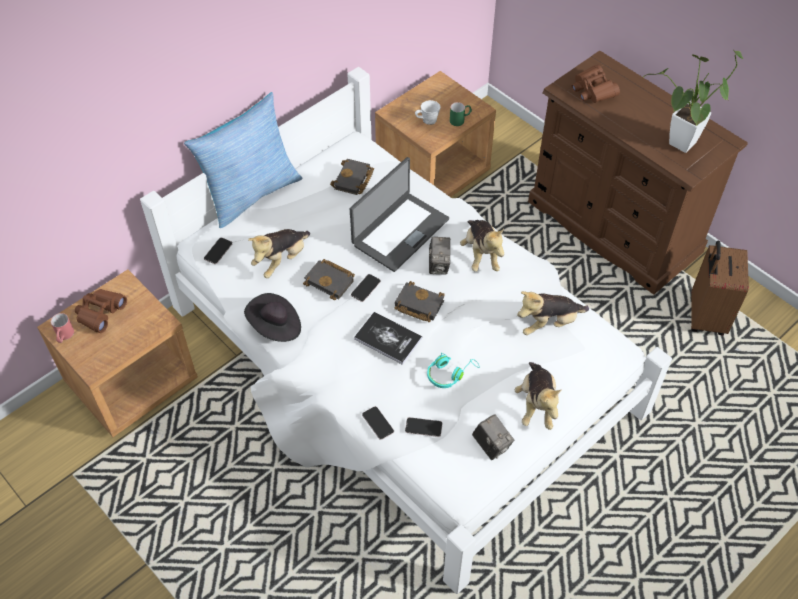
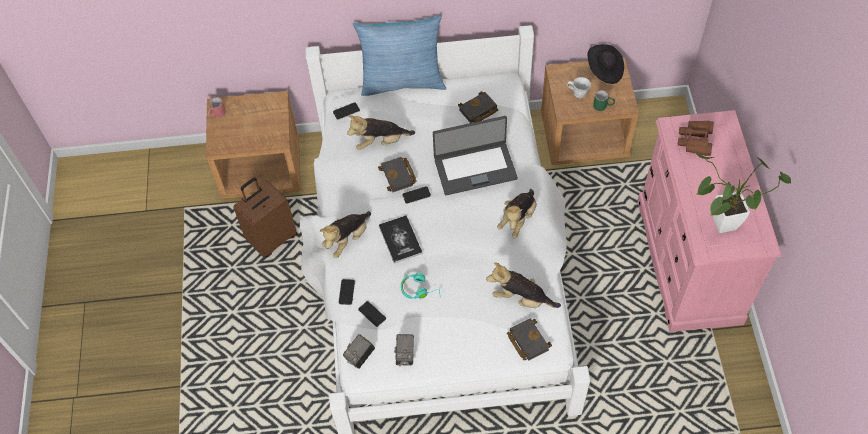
camera: 40 degrees right, 5 degrees up
(100, 313) = (248, 111): brown binoculars -> none
(275, 327) = (338, 186): black hat -> black hat (604, 70)
(417, 305) = (440, 228): black book -> black book (527, 341)
(439, 265) = (480, 209): camera -> camera (360, 357)
(536, 404) = (459, 348): plush toy -> plush toy (347, 239)
(613, 227) = (688, 261): brown dresser -> pink dresser
(705, 316) = (695, 374): brown suitcase -> brown suitcase (272, 238)

